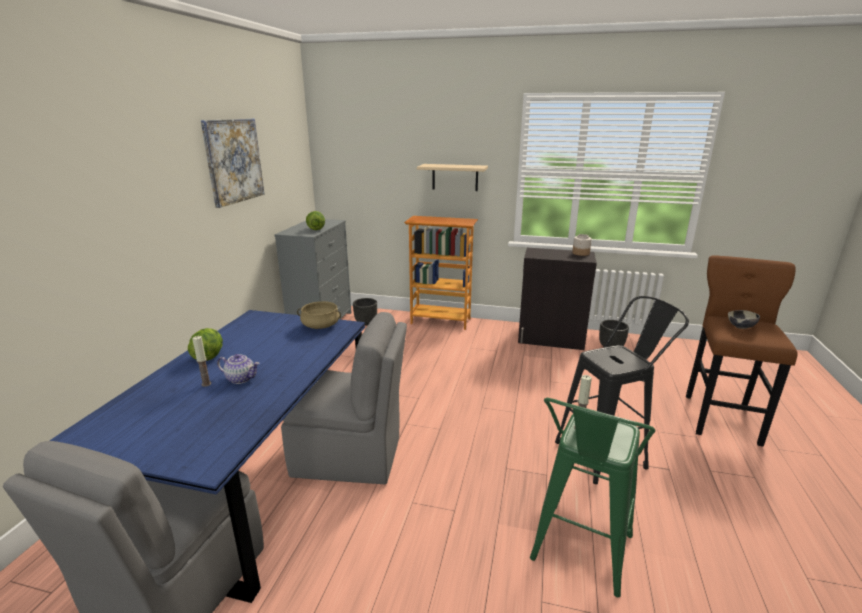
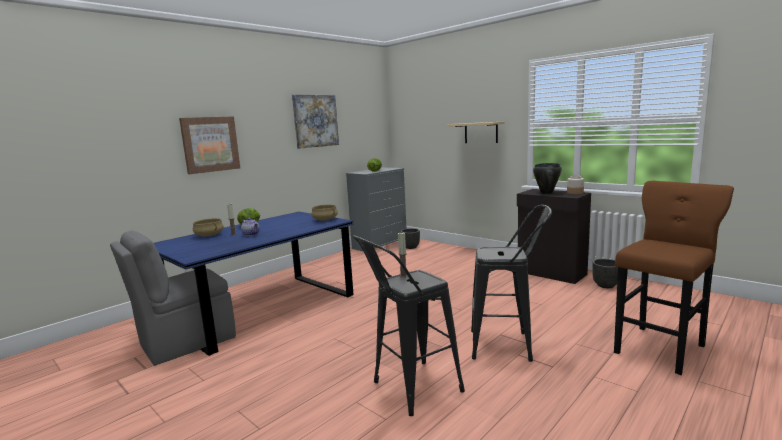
camera: 30 degrees right, 10 degrees down
(91, 221) = (210, 144): none -> picture
(159, 395) = (209, 235): none -> beige cooking pot
(350, 456) = (322, 310): grey chair -> none
(441, 321) = (468, 252): bookcase -> none
(553, 255) = (546, 193): none -> black cooking pot
(578, 556) = (409, 390): green stool -> black stool
(740, 327) = (657, 245): bowl -> none

